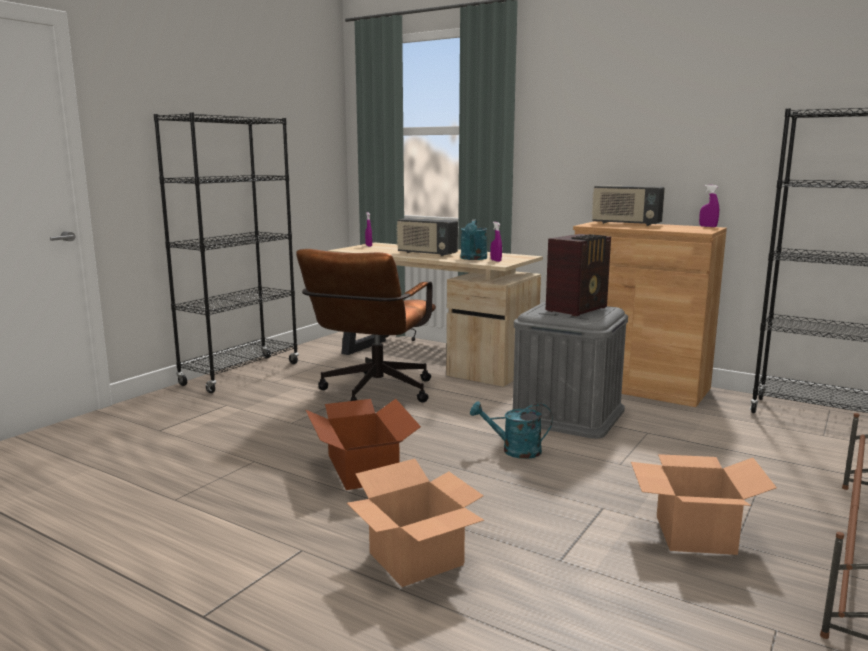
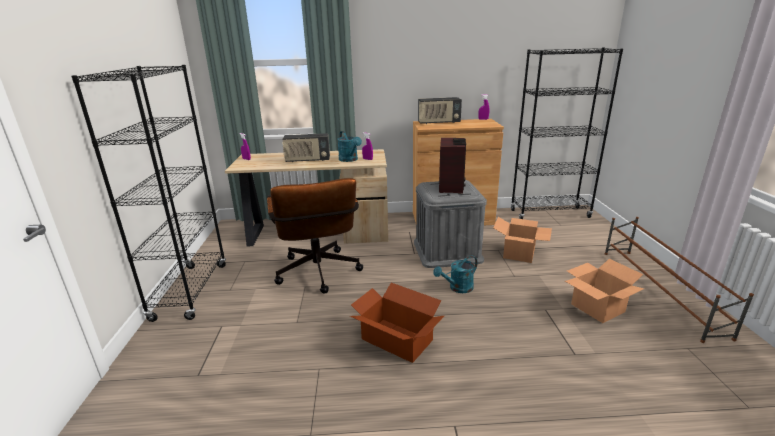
camera: 35 degrees left, 10 degrees up
(417, 558) = (518, 393): cardboard box -> cardboard box (518, 253)

